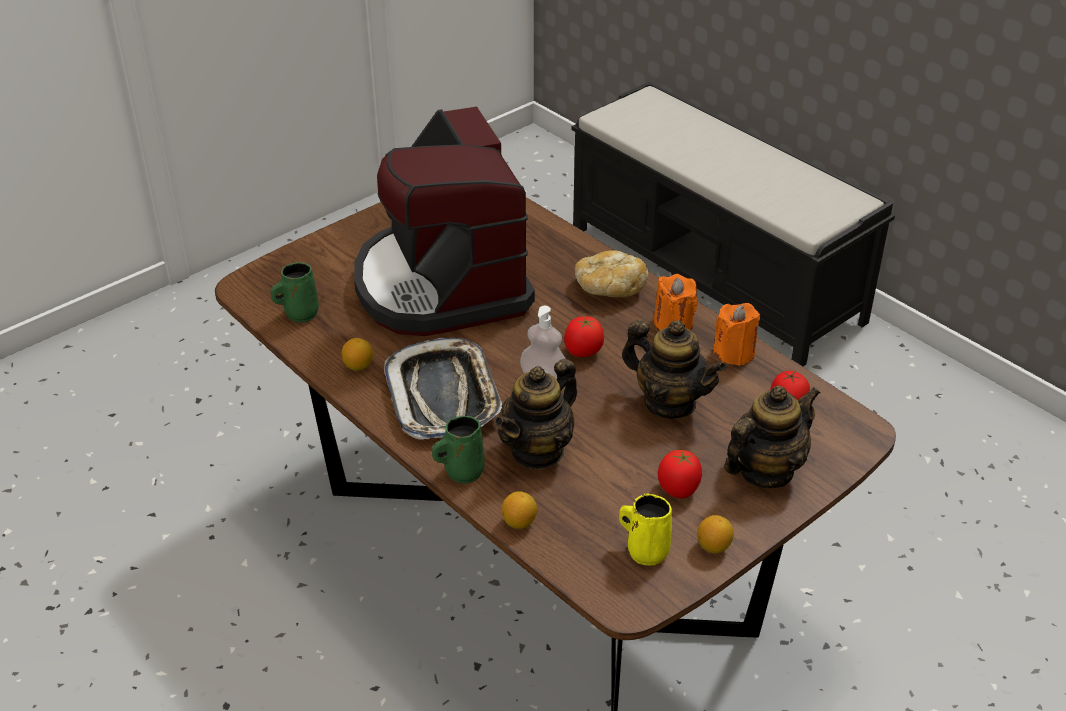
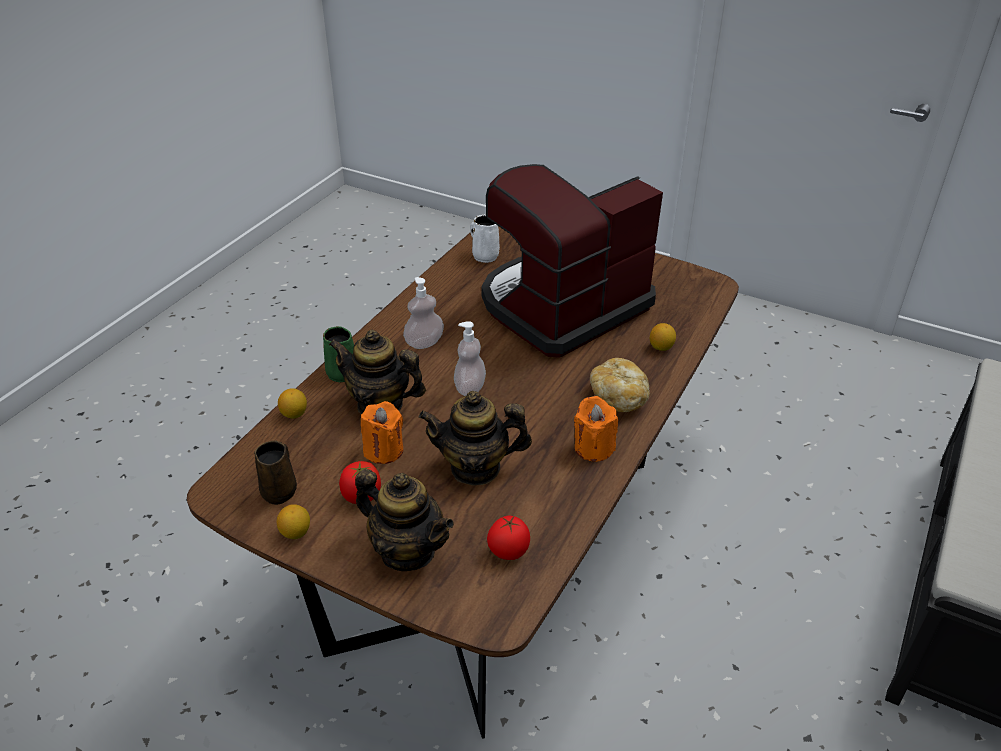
camera: 70 degrees right, 0 degrees up
(299, 314) = (484, 256): green mug -> white mug
(358, 366) = (439, 296): lemon -> lemon (661, 347)
(444, 396) = (424, 342): tray -> soap dispenser
(583, 351) = (519, 401): tomato -> none
(645, 550) = (280, 491): yellow mug -> brown mug
(669, 403) = (476, 468): teapot -> teapot turned 75 degrees clockwise
(734, 353) = (573, 498): orange candle -> orange candle (384, 450)

